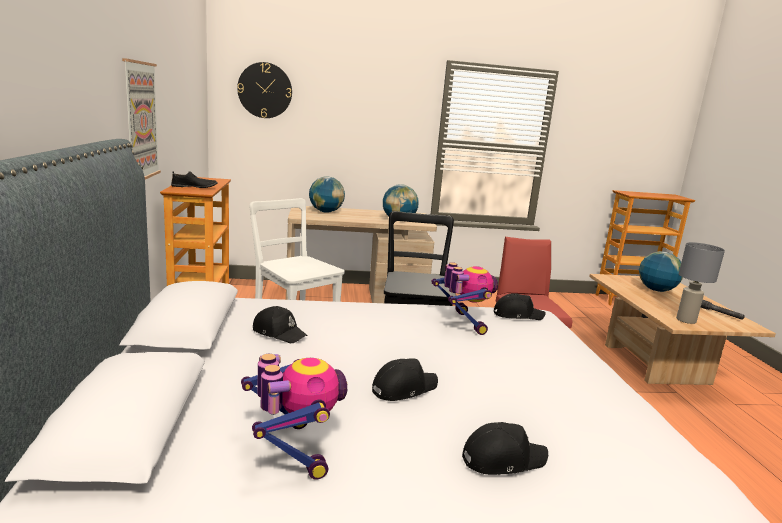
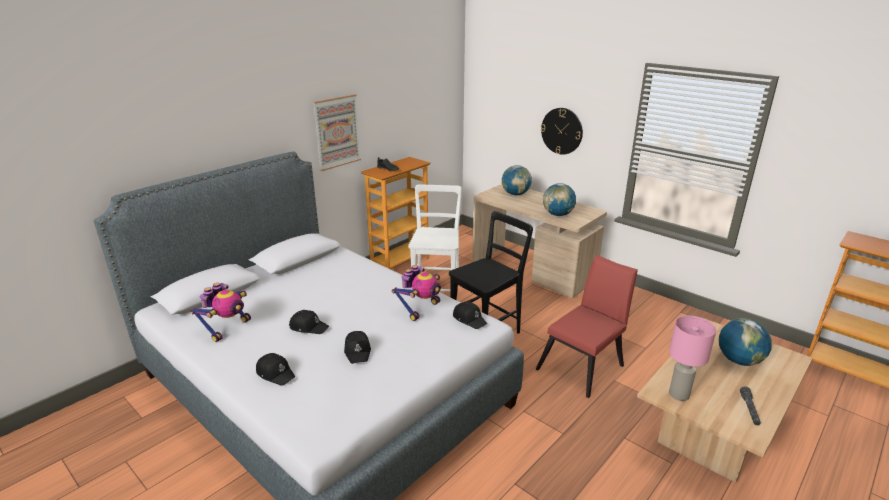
camera: 50 degrees right, 10 degrees up
(265, 90) = (498, 87): wall clock -> wall clock (561, 131)
(279, 332) = (322, 277): black cap -> black cap (358, 351)
(686, 320) = (679, 394): grey table lamp -> pink table lamp

